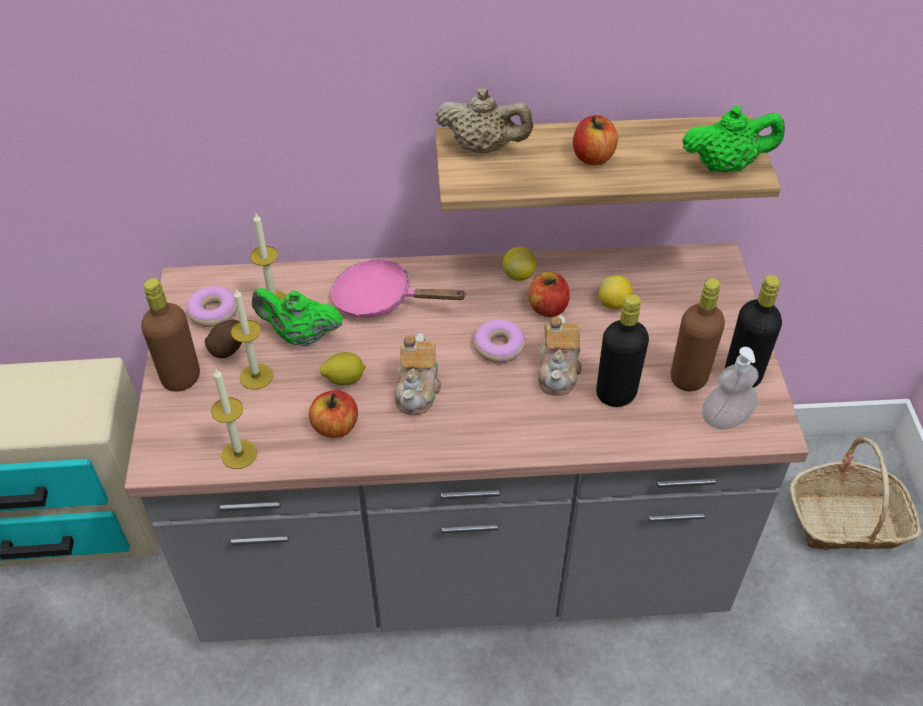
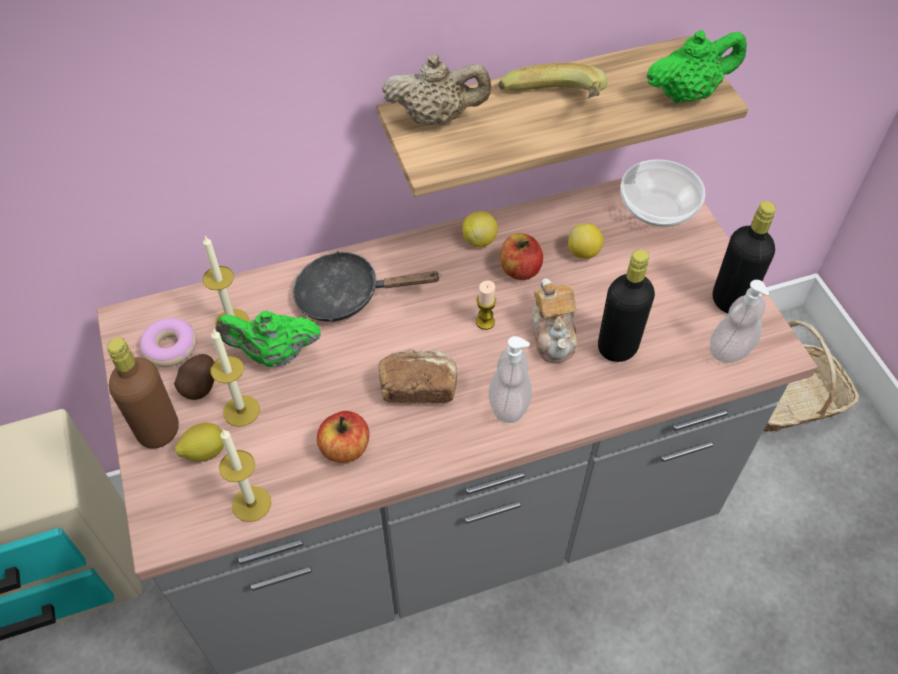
camera: 15 degrees left, 5 degrees up
(344, 379) = (337, 392): lemon -> lemon (205, 451)
(381, 299) = (347, 296): pink frying pan -> black frying pan
(418, 389) = (418, 387): teapot -> bread
(495, 421) = (509, 404): none -> soap dispenser
(499, 346) = (485, 322): donut -> candle
(593, 157) = (553, 108): apple -> banana
(688, 378) = (681, 315): brown bottle -> none
(701, 280) = (658, 210): none -> bowl

